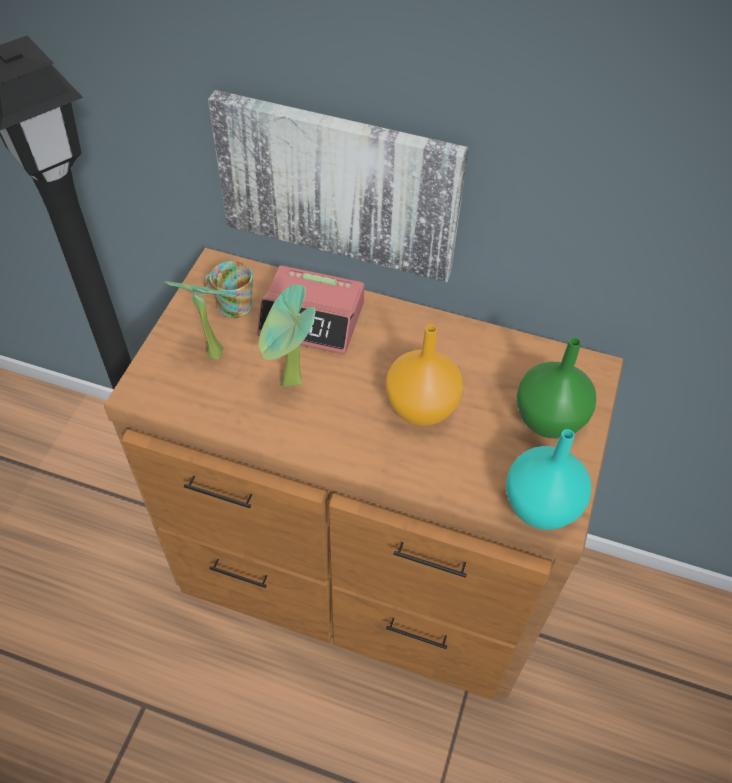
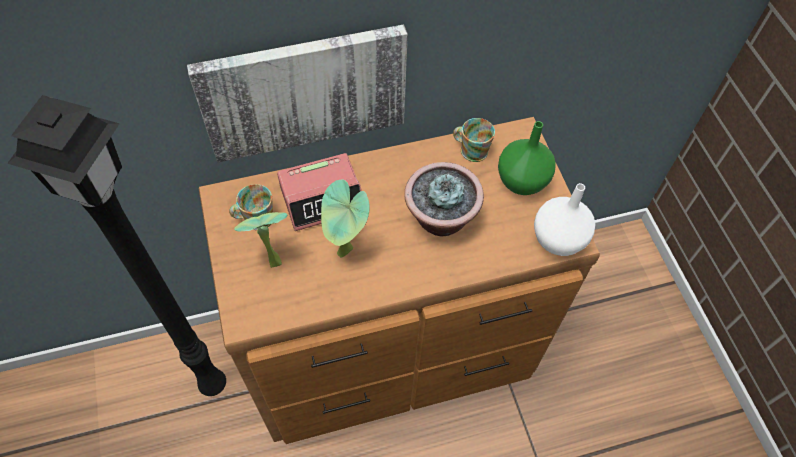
camera: 35 degrees left, 5 degrees up
(419, 407) = (440, 219): orange vase -> potted plant
(515, 354) = (470, 149): none -> mug
(539, 507) = (558, 241): turquoise vase -> white vase

